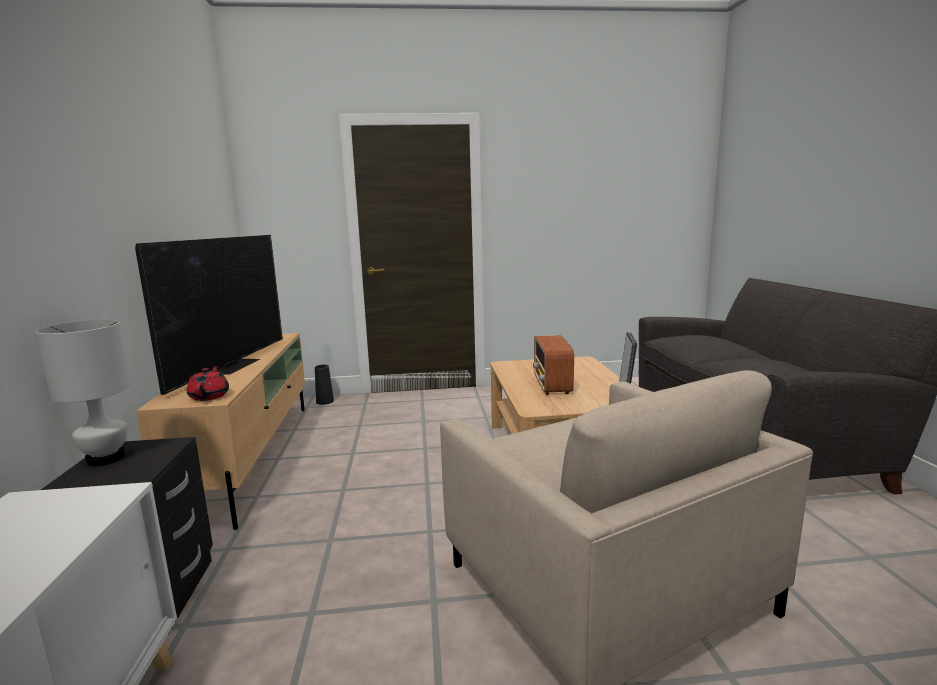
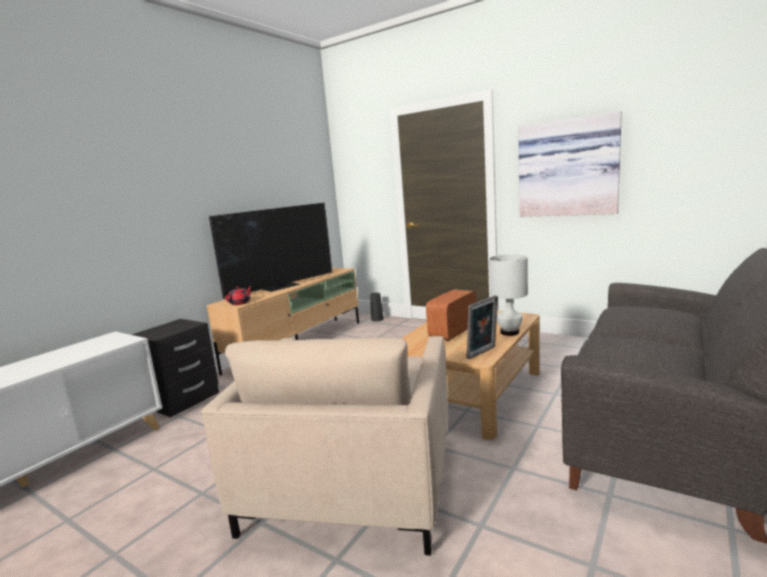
camera: 40 degrees right, 0 degrees up
(106, 458) = (168, 325): white table lamp -> white table lamp (509, 332)
(559, 207) = (568, 168): none -> picture

